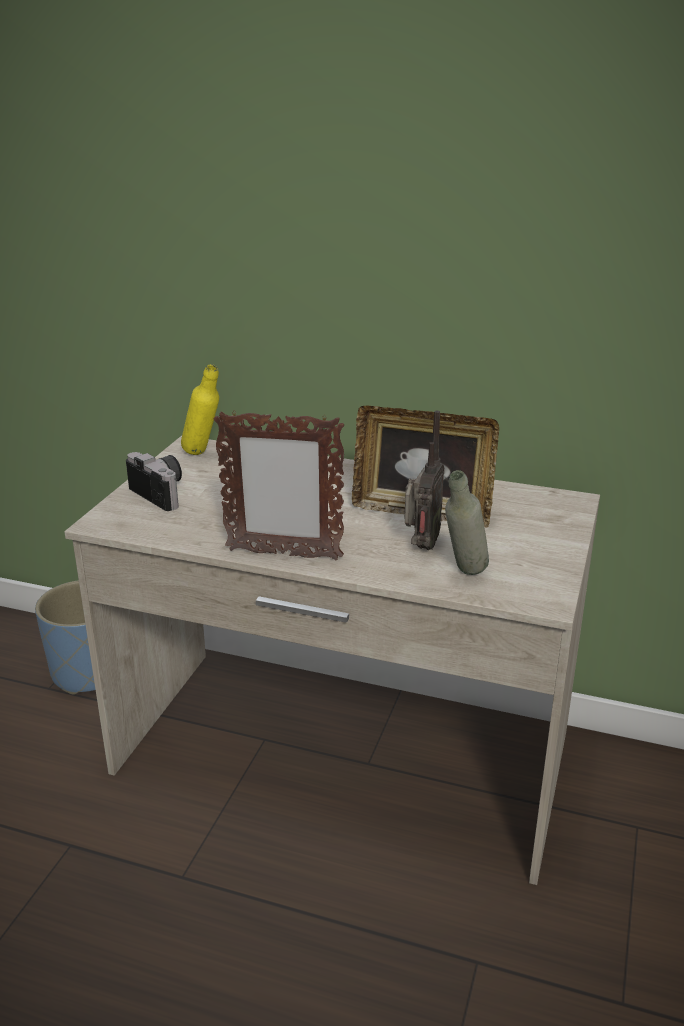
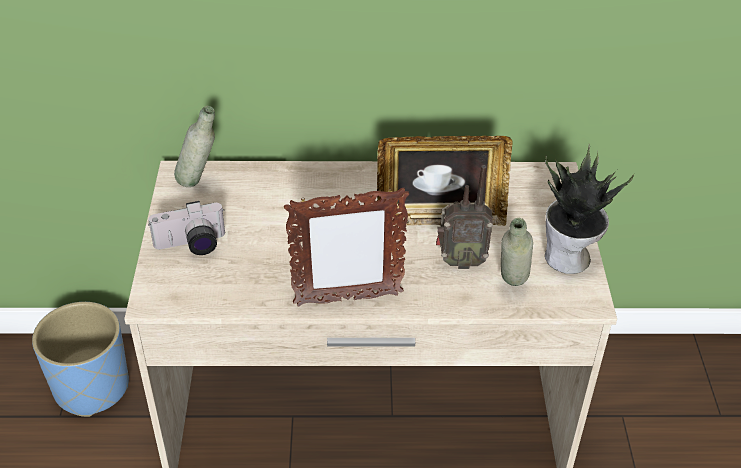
camera: 20 degrees left, 15 degrees up
(163, 493) = (191, 246): camera -> camera turned 135 degrees clockwise
(203, 454) = (199, 184): yellow bottle -> grey bottle
(420, 546) = (460, 261): radio -> radio turned 90 degrees clockwise
(544, 565) = (568, 259): none -> potted plant

